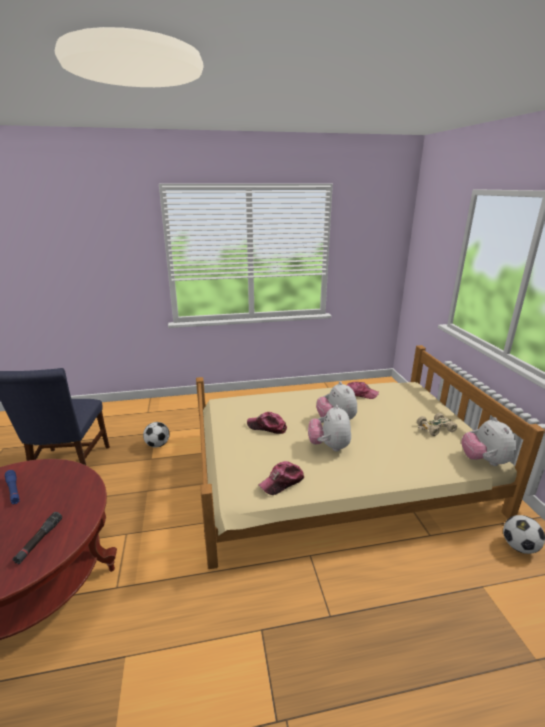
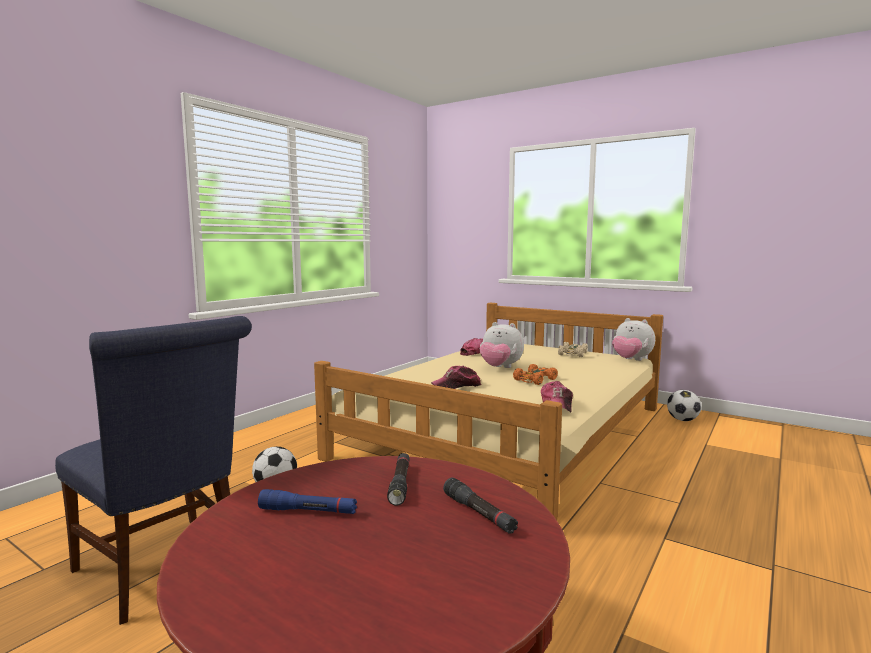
camera: 45 degrees left, 15 degrees down
(61, 497) = (400, 484): none -> black flashlight
(329, 446) = (535, 380): plush toy -> orange toy car

